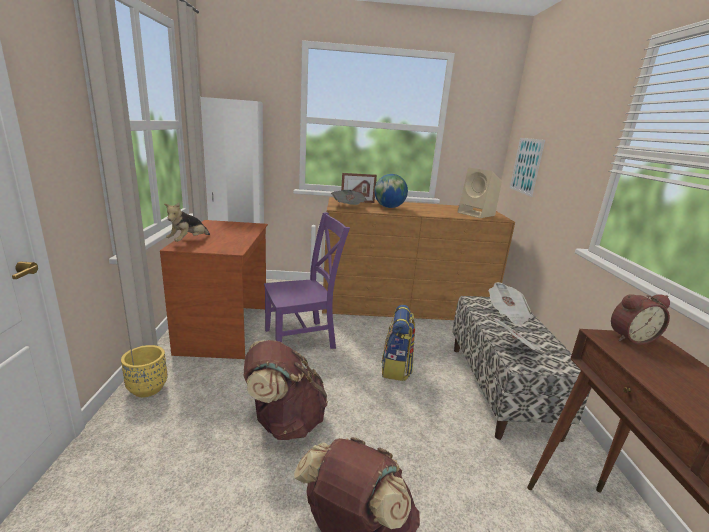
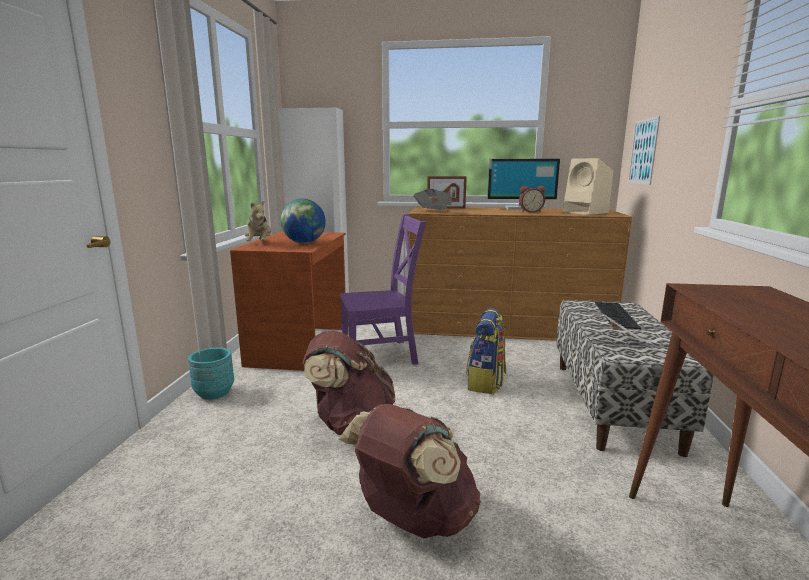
camera: 10 degrees right, 5 degrees down
(148, 389) = (214, 393): yellow planter -> turquoise planter
(188, 241) = (260, 244): plush toy -> plush toy turned 45 degrees counterclockwise
(389, 207) = (481, 210): globe -> globe (304, 243)
(421, 205) = (520, 208): none -> monitor
(508, 315) = (617, 315): newspaper -> keyboard
(629, 337) = (728, 288): alarm clock -> alarm clock (530, 211)

